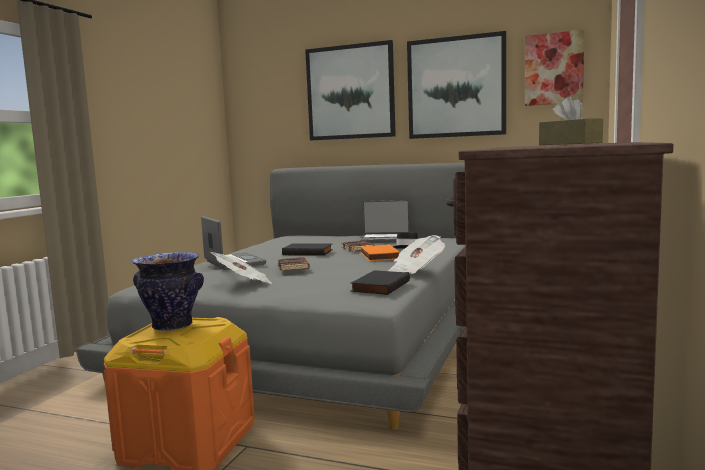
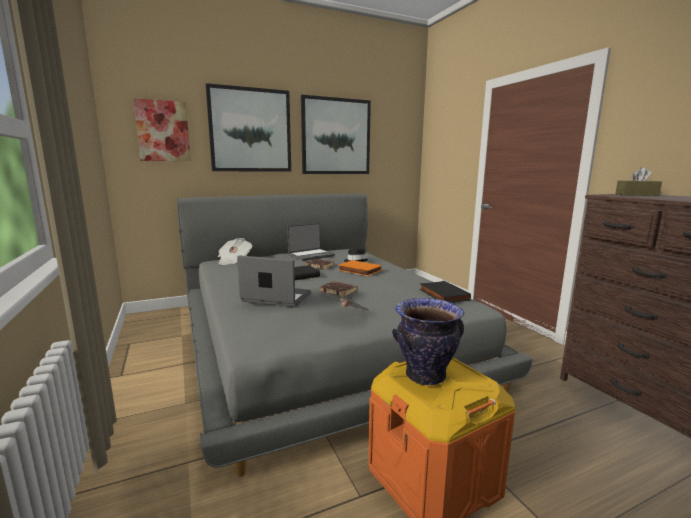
camera: 45 degrees left, 5 degrees up
(415, 270) = (419, 278): newspaper -> newspaper (234, 261)
(553, 69) = (395, 132): picture -> picture (163, 131)

